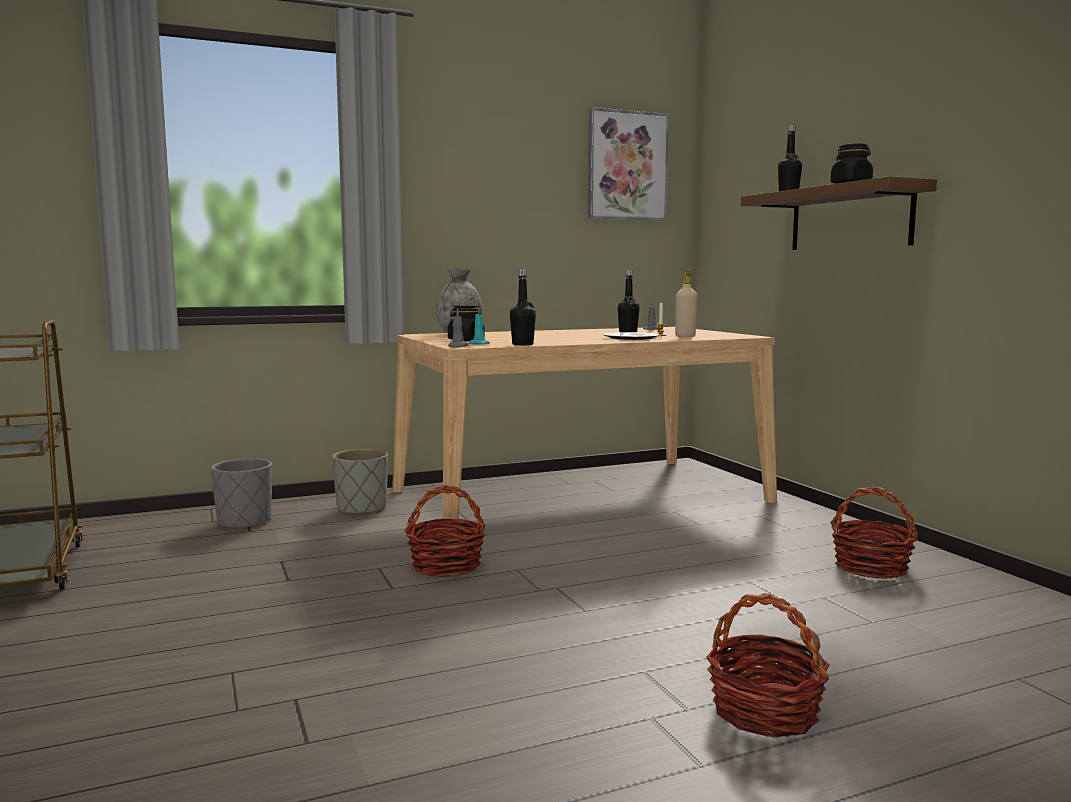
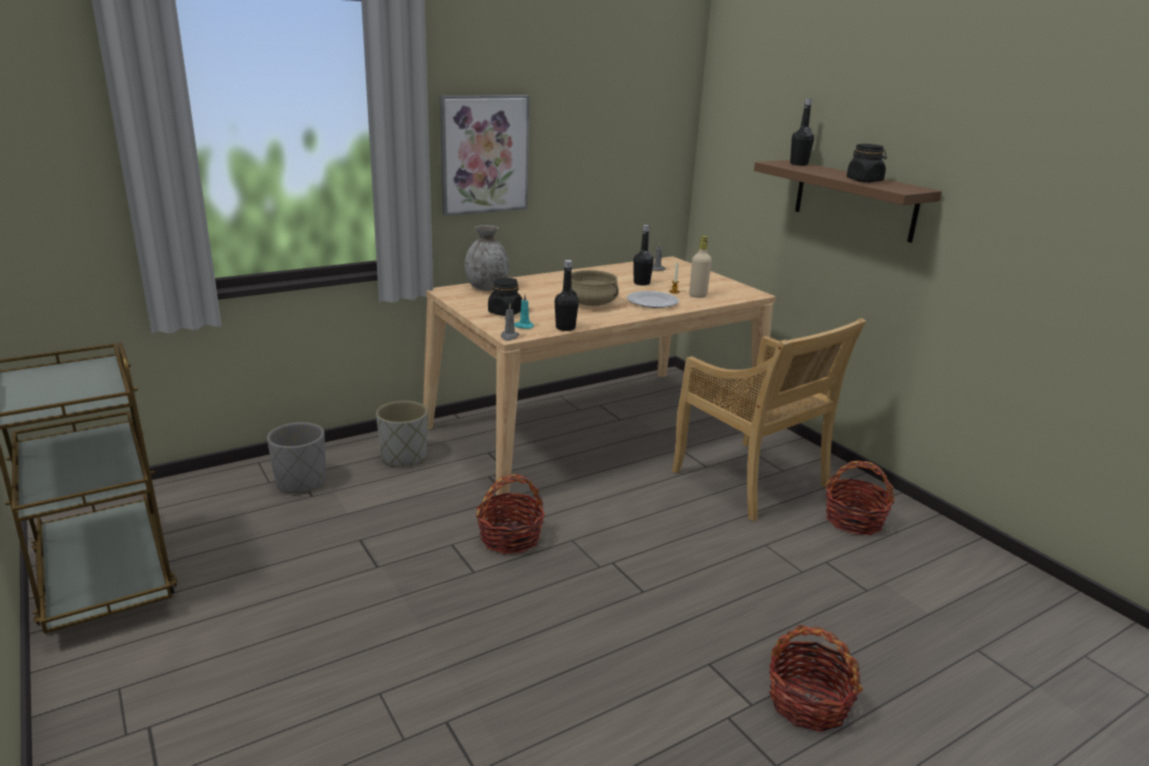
camera: 10 degrees left, 15 degrees up
(563, 338) = (591, 303): none -> beige cooking pot
(626, 166) = (637, 102): picture -> picture (484, 154)
(750, 534) = (752, 480): none -> beige chair

